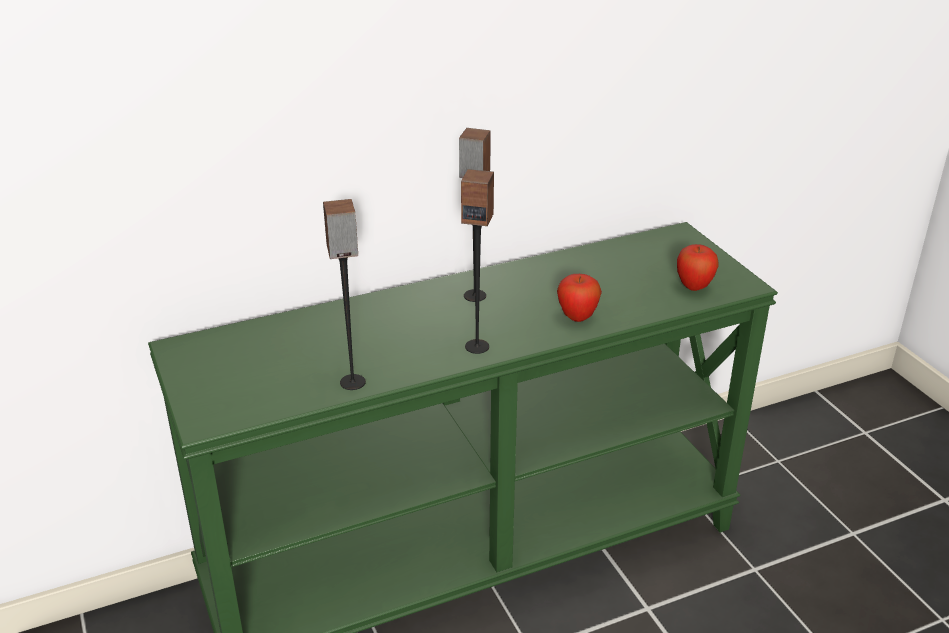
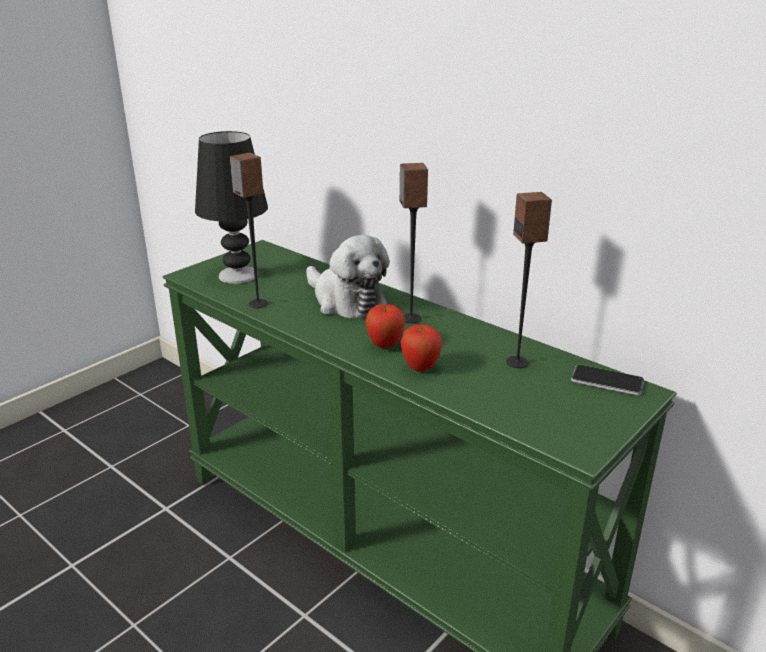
camera: 65 degrees right, 5 degrees down
(251, 382) = (237, 275): none -> black table lamp
(400, 323) = (346, 301): none -> plush toy
(477, 346) = (338, 335): speaker -> speaker (518, 362)
(656, 241) = (607, 381): none -> phone
(694, 287) = (541, 418): apple -> apple (385, 345)

